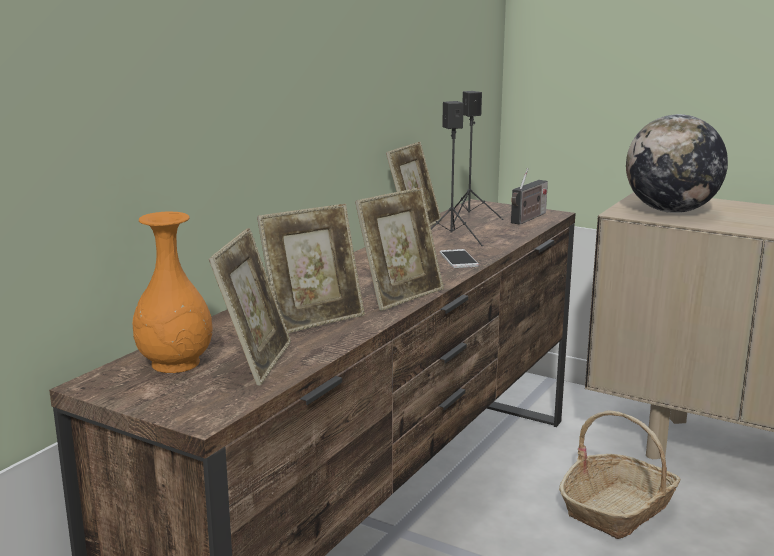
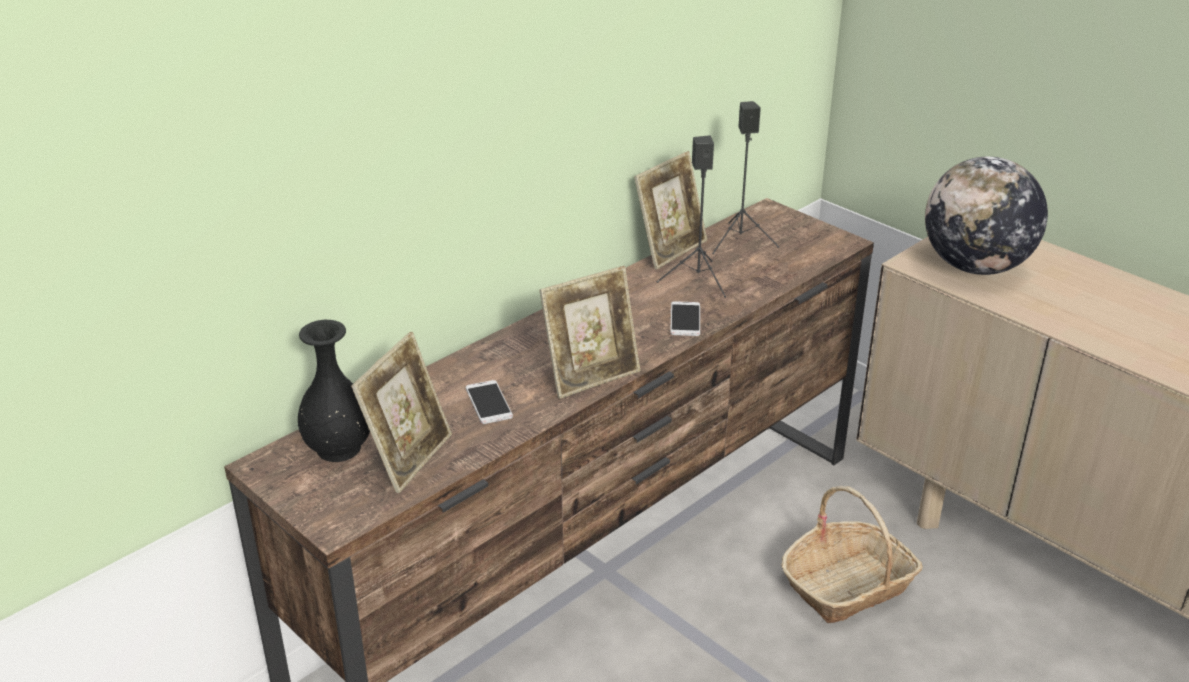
camera: 15 degrees right, 15 degrees up
(174, 363) = (338, 448): orange vase -> black vase
(314, 320) = (488, 402): picture frame -> phone
(528, 218) = (808, 249): radio -> none

